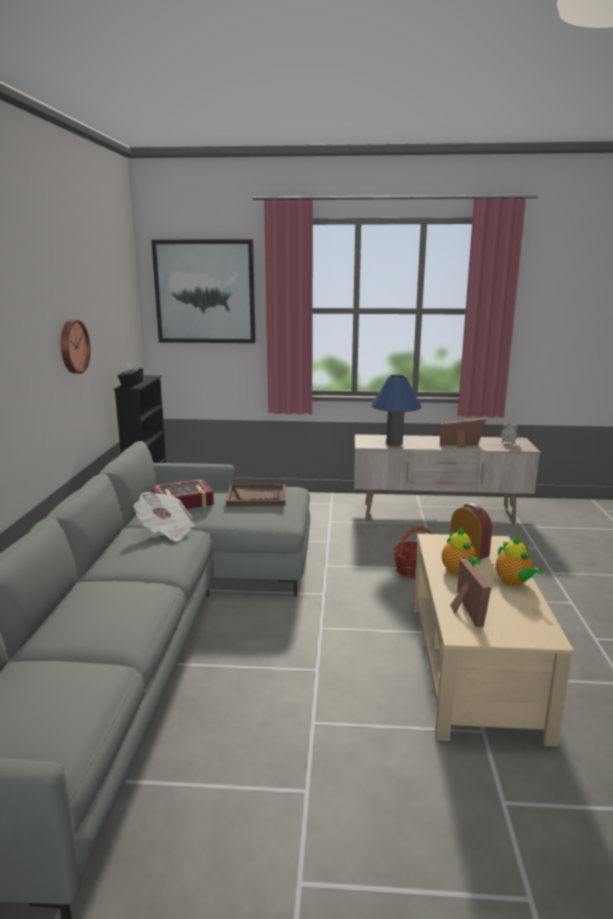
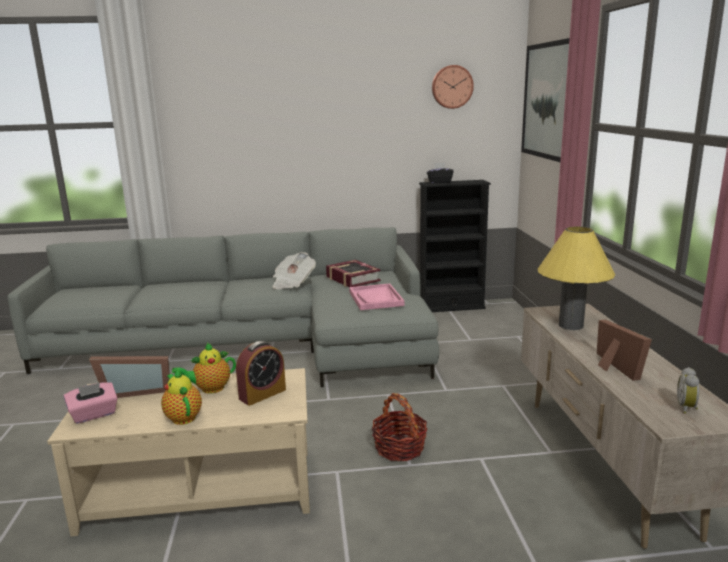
camera: 80 degrees right, 0 degrees up
(72, 346) = (358, 139): wall clock -> wall clock (452, 87)
(257, 497) = (376, 298): brown tray -> pink tray
(394, 443) = (571, 325): blue table lamp -> yellow table lamp
(514, 582) = (183, 417): teapot -> teapot turned 90 degrees clockwise
(518, 629) = (94, 415): none -> pink tissue box

